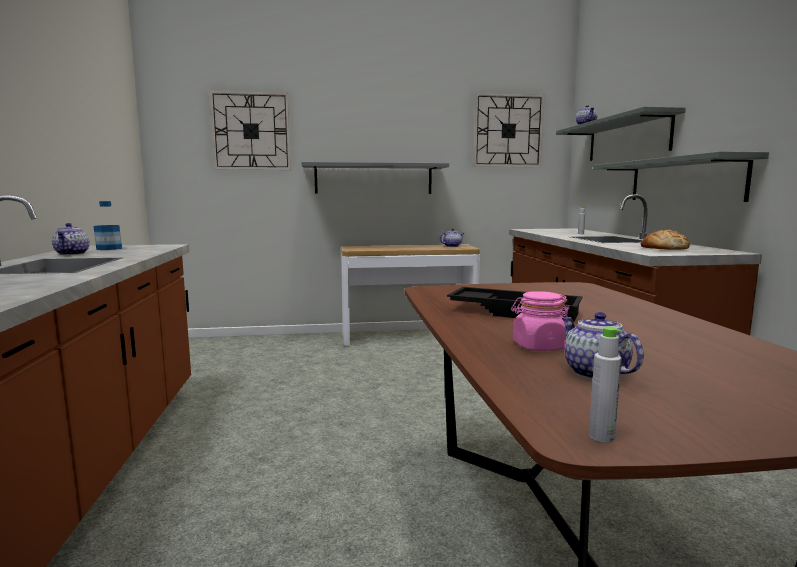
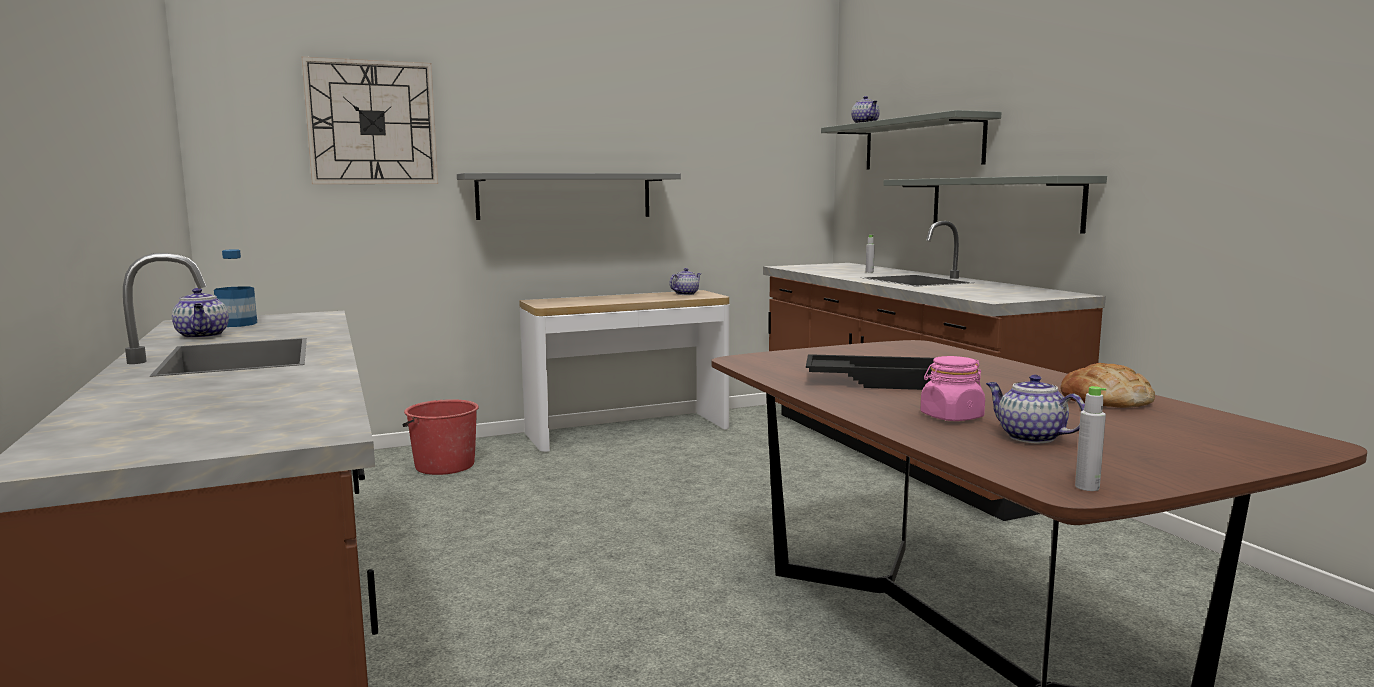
camera: 15 degrees left, 0 degrees up
(280, 349) = (444, 466): none -> red bucket
(508, 131) = (752, 125): wall clock -> none
(664, 248) = (995, 292): bread -> bread (1105, 399)

